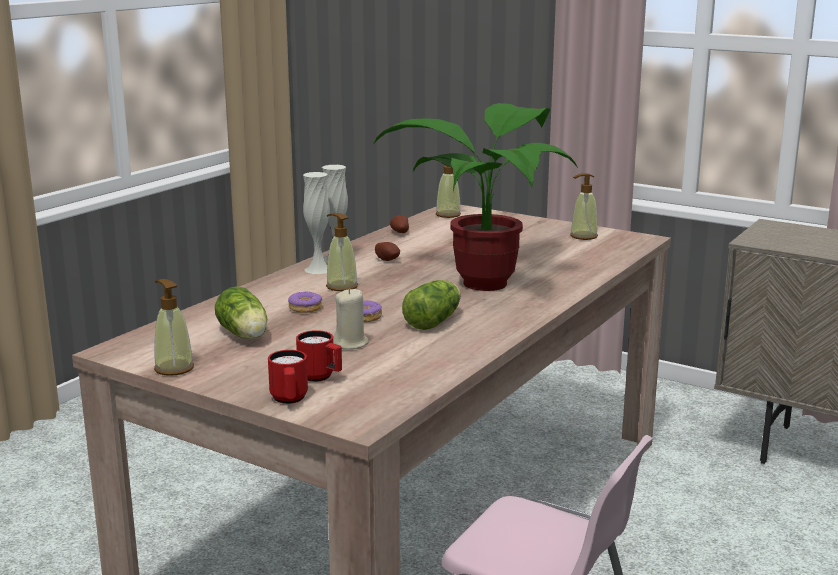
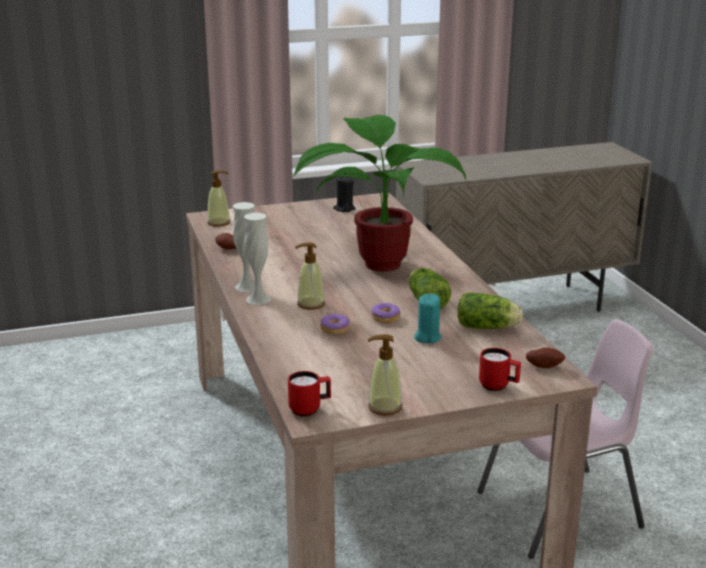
camera: 50 degrees left, 5 degrees up
(245, 335) = (357, 365): lettuce -> lettuce (489, 327)
(321, 377) = (473, 365): red mug -> red mug (310, 409)
(351, 343) = (427, 337): beige candle -> turquoise candle
(387, 260) = (281, 273): potato -> potato (544, 366)
(583, 236) = (344, 209): soap dispenser -> black candle

